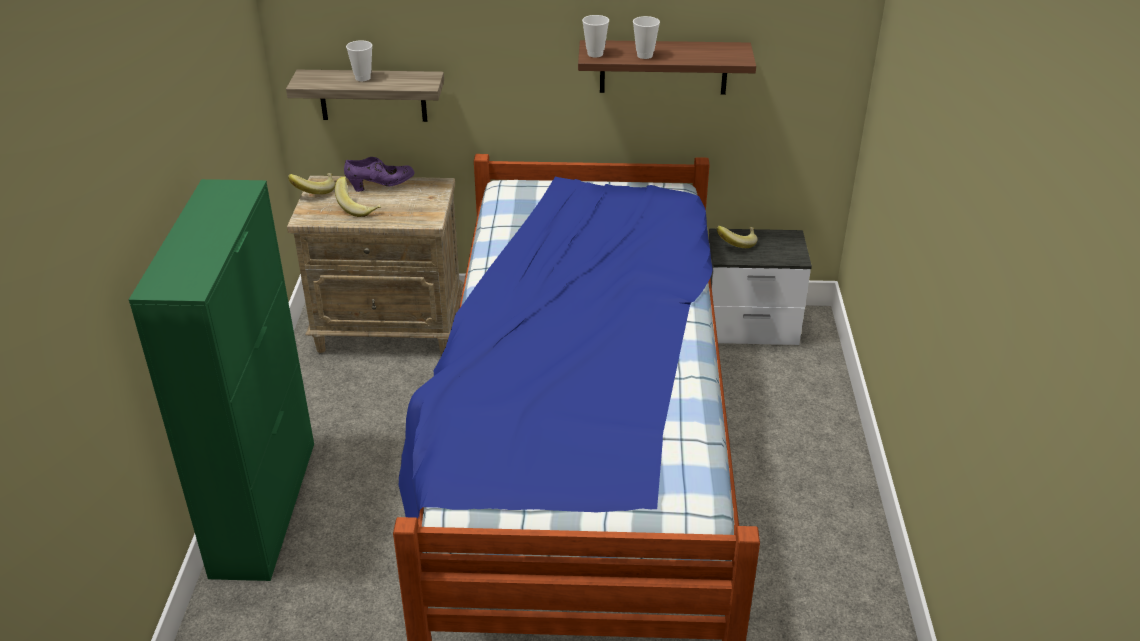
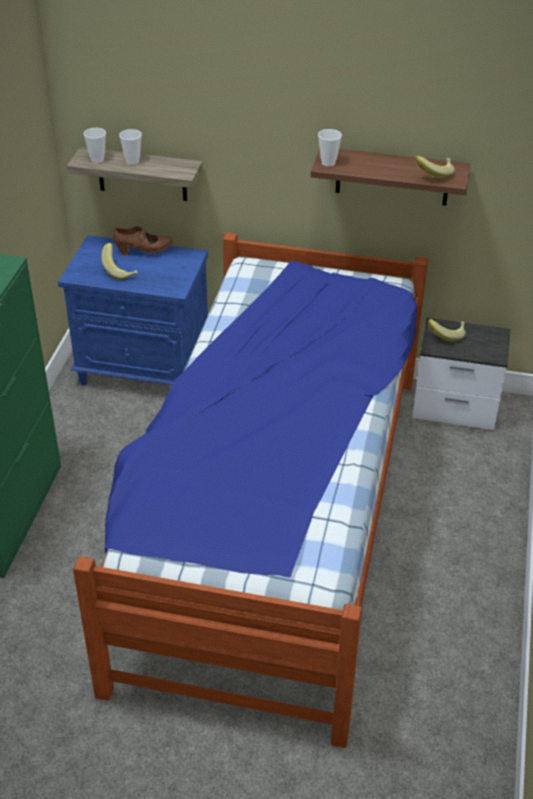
camera: 10 degrees right, 5 degrees up
(314, 191) = (88, 250): banana -> banana (434, 174)
(381, 186) = (144, 251): purple shoe -> brown shoe
(391, 328) = (145, 370): beige nightstand -> blue nightstand
(644, 55) = (371, 168): cup -> cup (97, 159)

